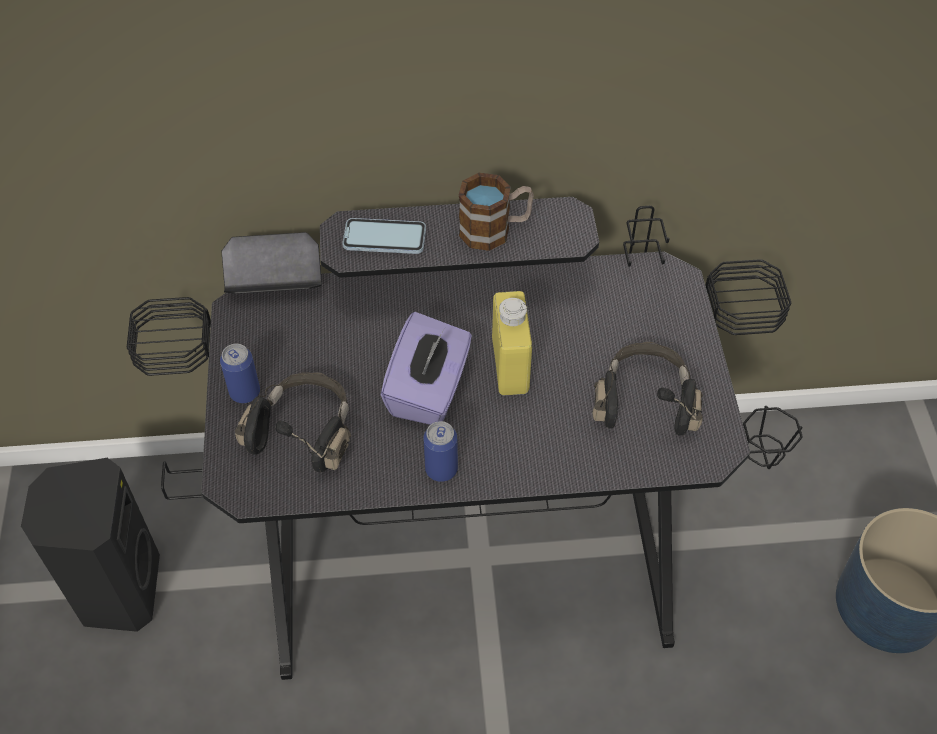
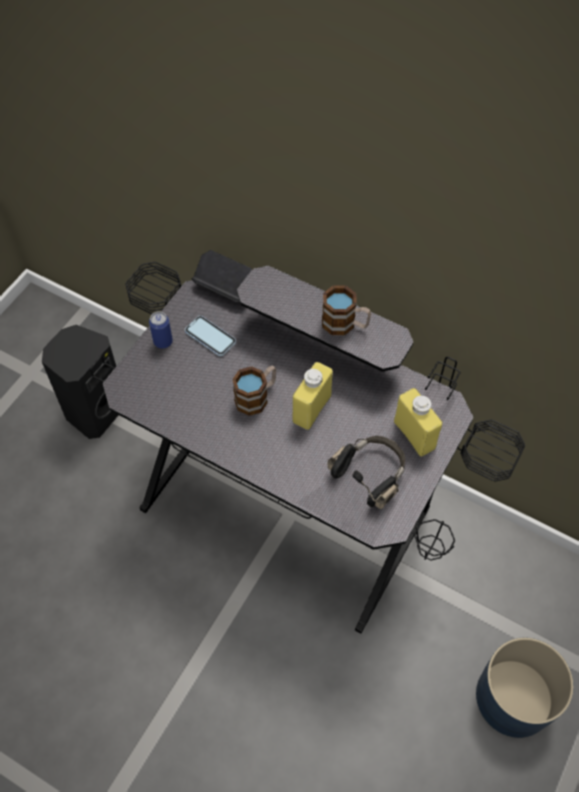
camera: 35 degrees right, 5 degrees up
(303, 433) = (175, 381): black headphones -> none
(384, 238) = (280, 295): phone -> phone (210, 337)
(429, 390) = (257, 396): purple tissue box -> mug
(441, 469) = (227, 444): can -> none
(655, 327) = (414, 435): none -> yellow bottle

